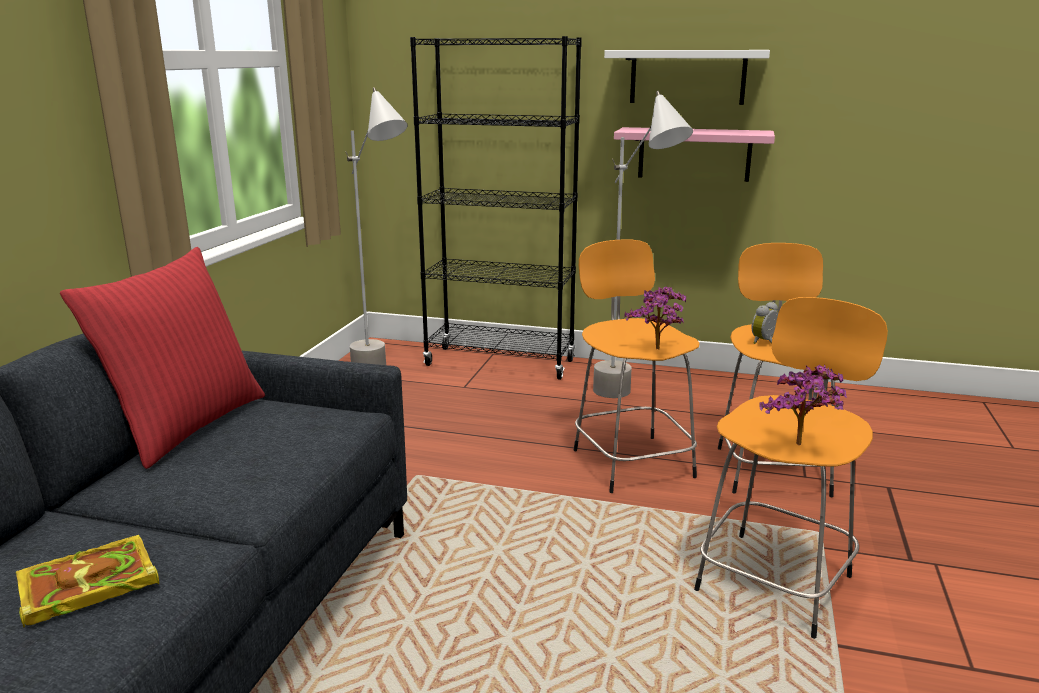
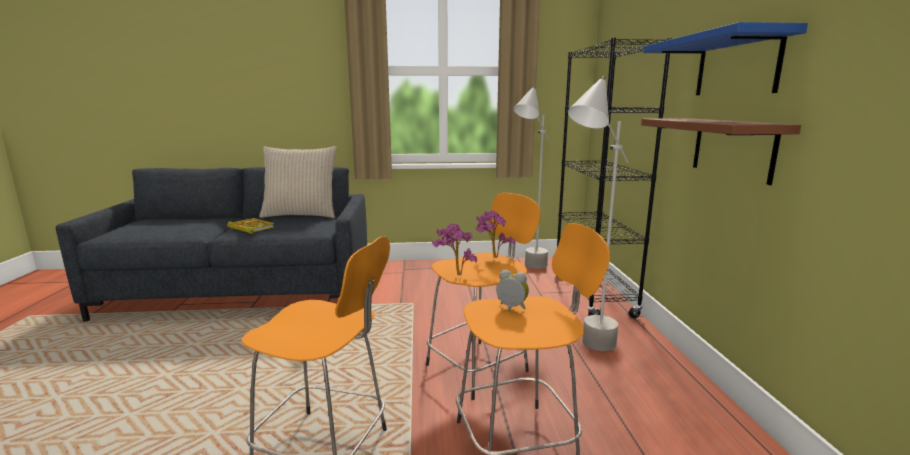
camera: 70 degrees right, 5 degrees down
(85, 587) = (176, 227): book -> book (250, 228)
(186, 425) = (301, 215): red pillow -> beige pillow
(687, 77) = (736, 65): white shelf -> blue shelf
(694, 154) = (732, 148): pink shelf -> brown shelf
(801, 447) = (272, 327): potted plant -> potted plant (492, 258)

